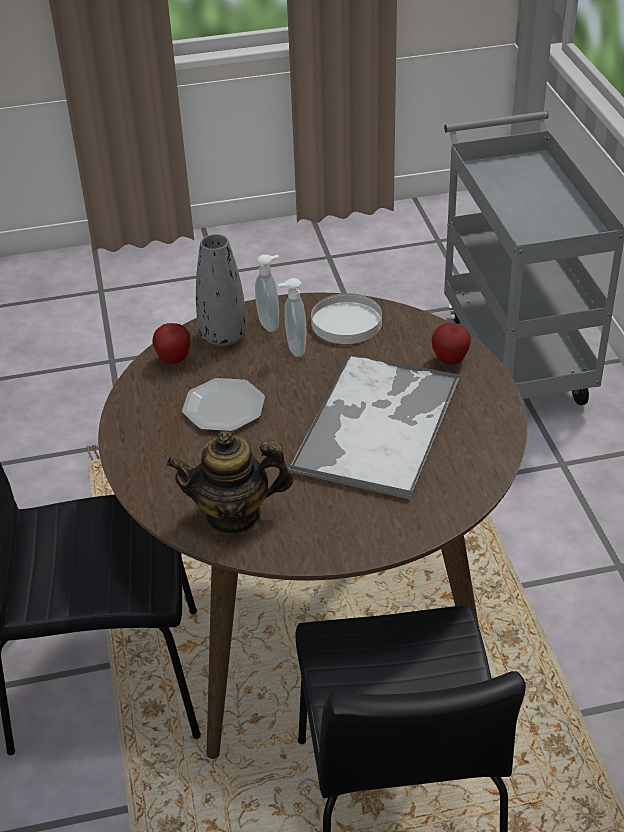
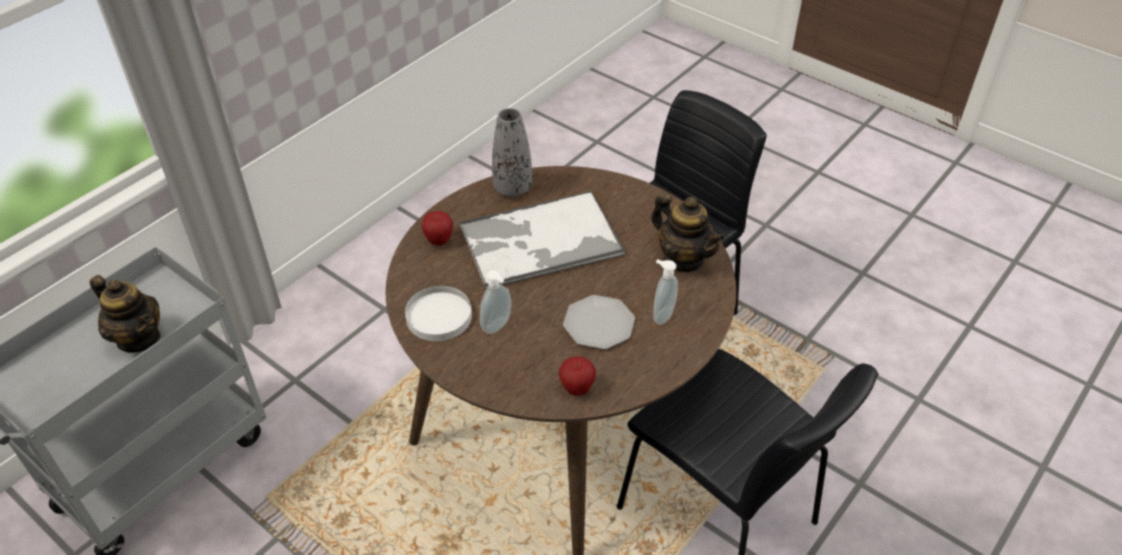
camera: 130 degrees left, 5 degrees up
(223, 336) = (520, 378): grey vase -> grey vase (512, 188)
(270, 323) = (479, 359): soap dispenser -> soap dispenser (661, 315)
(527, 219) = (139, 338): none -> teapot

